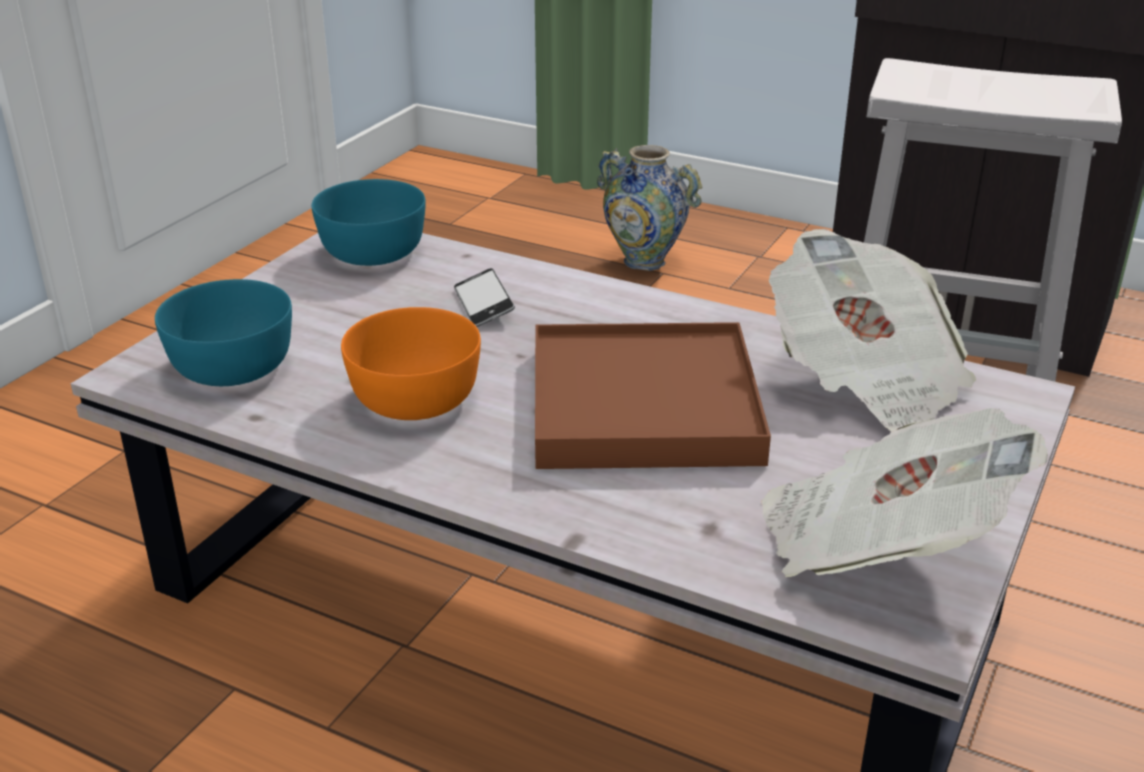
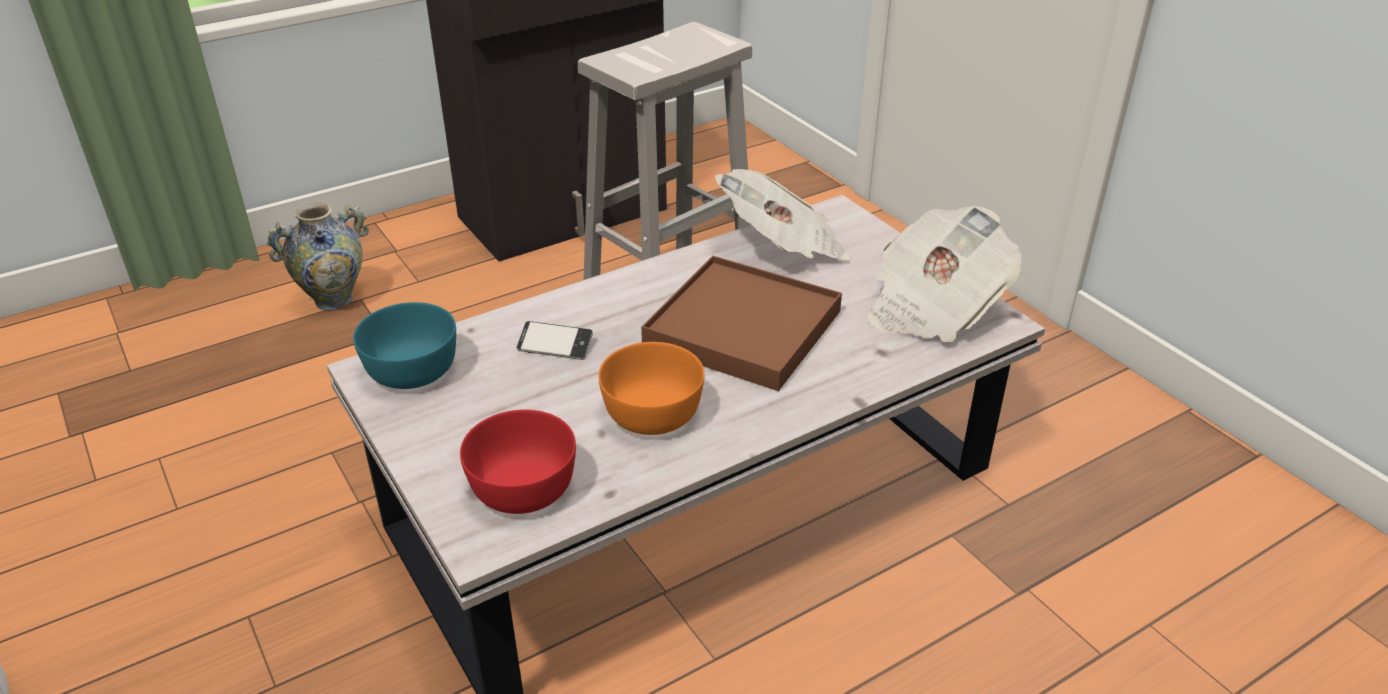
camera: 60 degrees left, 5 degrees up
(233, 367) = (525, 487): turquoise bowl -> red bowl

